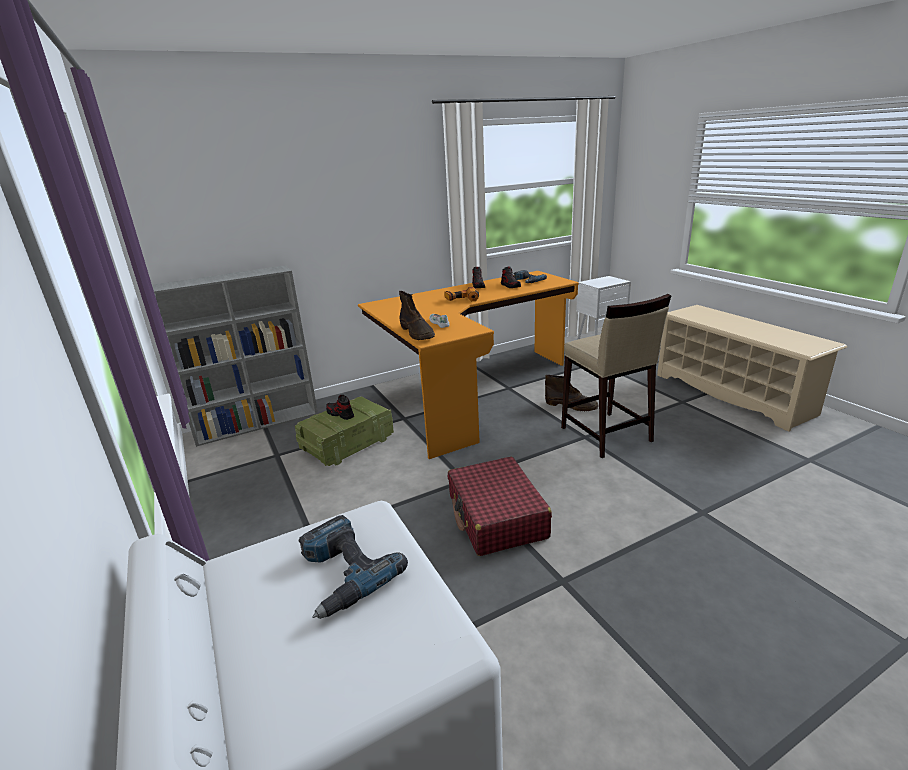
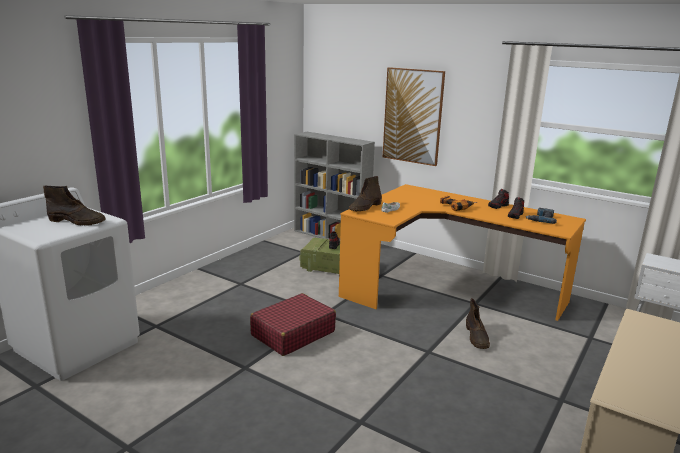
camera: 60 degrees right, 5 degrees down
(331, 215) = (413, 116): none -> picture
(341, 573) = (77, 221): power drill -> brown boot
(605, 435) = (442, 361): beige stool -> none

